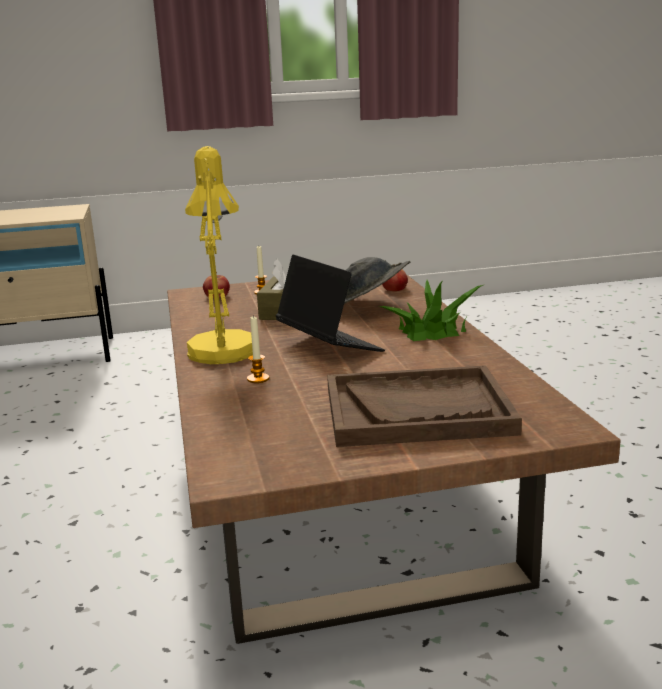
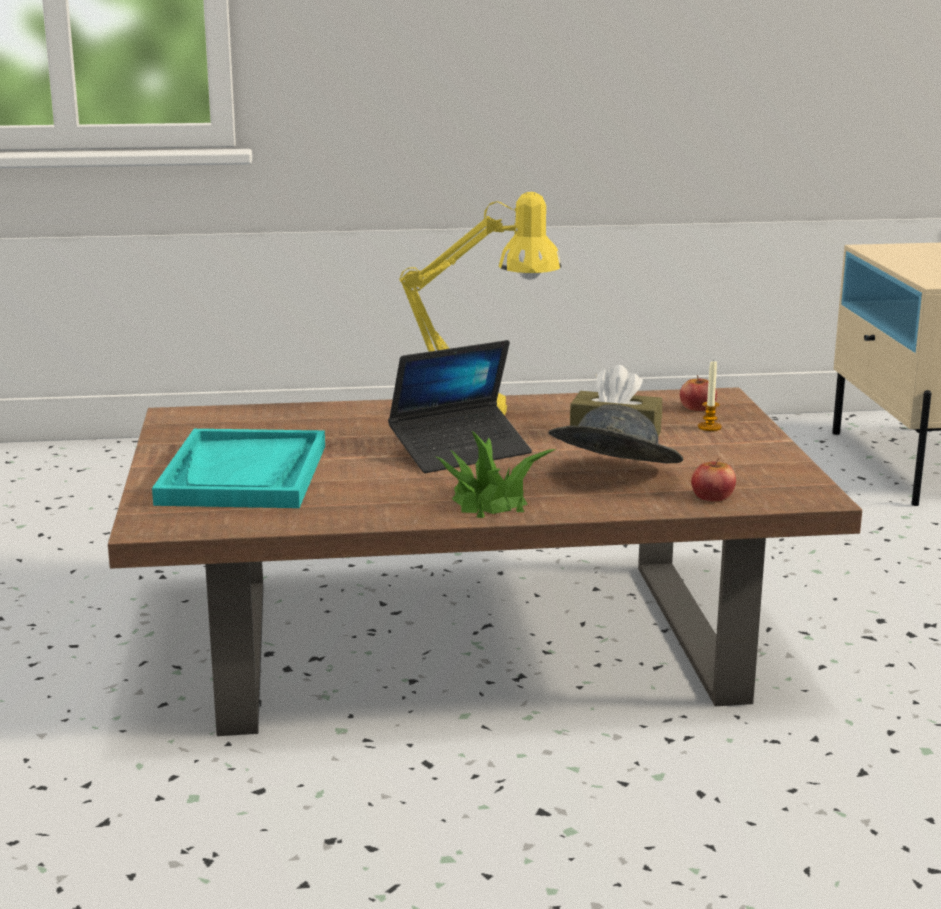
camera: 95 degrees right, 0 degrees up
(258, 379) = (374, 423): candle -> none
(417, 410) = (244, 474): brown tray -> turquoise tray

